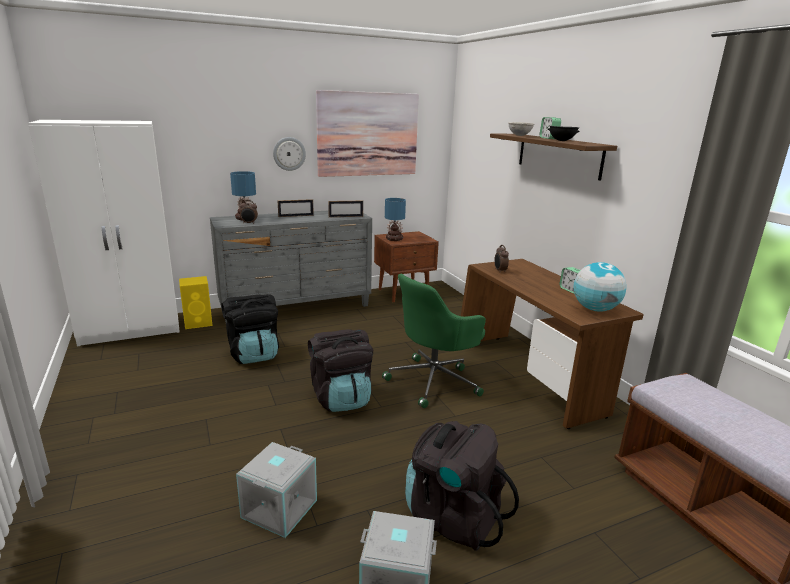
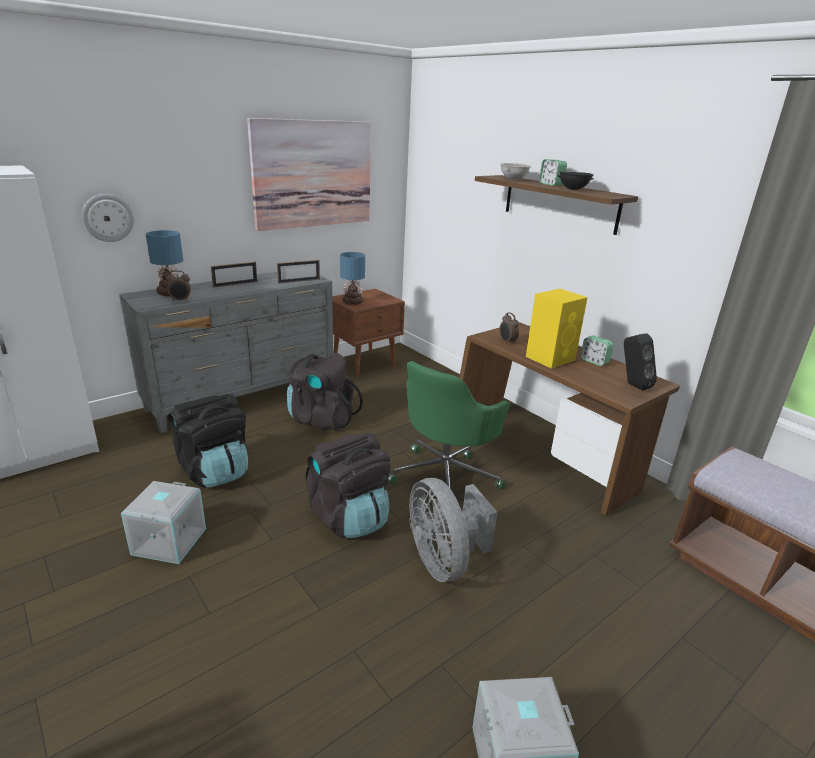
camera: 15 degrees left, 5 degrees up
(199, 322) = (121, 434): yellow speaker -> yellow speaker (551, 358)
(279, 508) = (336, 686): grey storage box -> grey storage box (168, 541)
(289, 153) = (217, 203): wall clock -> wall clock (108, 217)
(403, 440) = (444, 561): none -> grey fan
(453, 517) = (537, 652): black backpack -> black backpack (321, 418)
(595, 309) = (632, 385): globe -> black speaker

